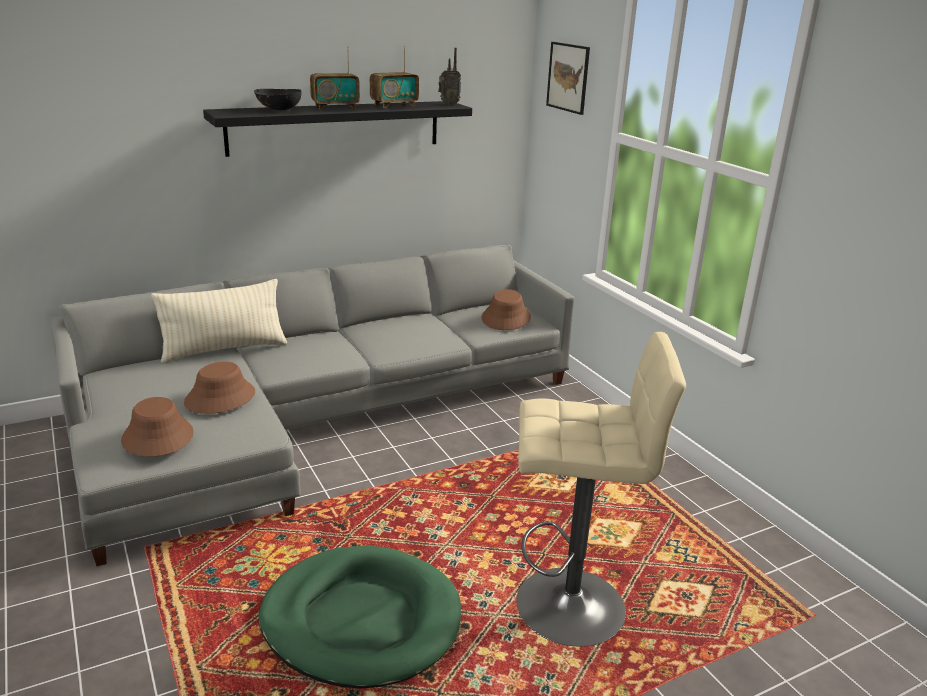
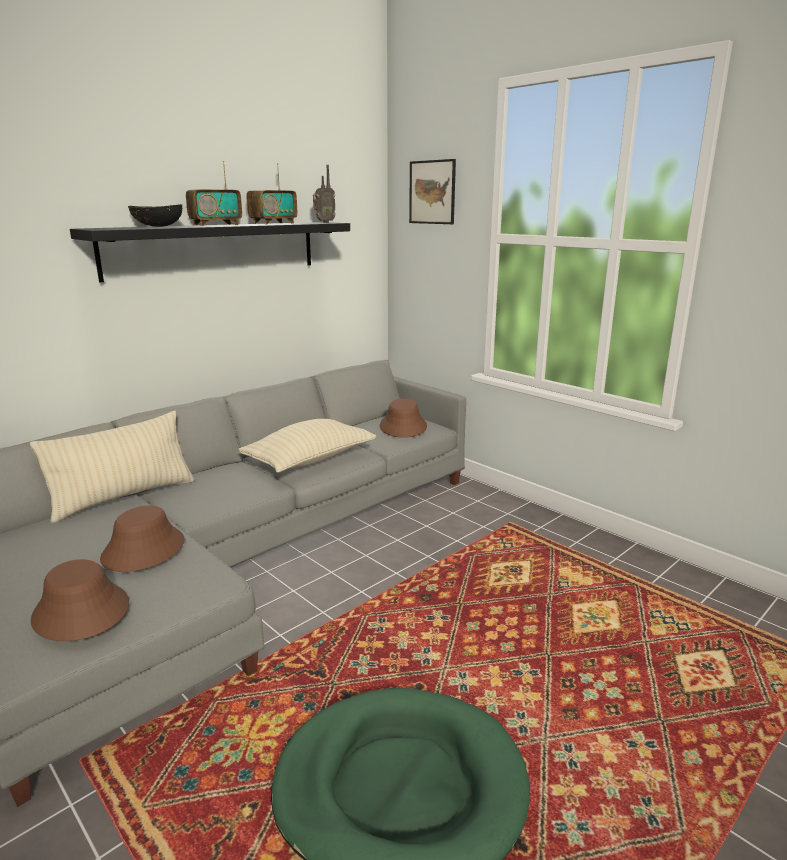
camera: 15 degrees left, 5 degrees down
(397, 340) = (310, 460): none -> beige pillow
(571, 606) = (612, 707): beige stool -> none

